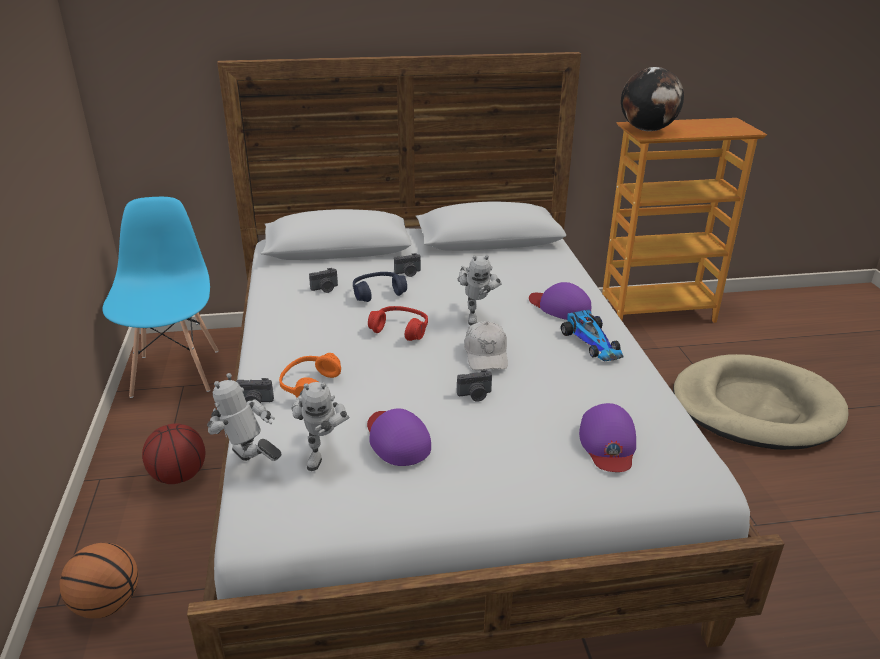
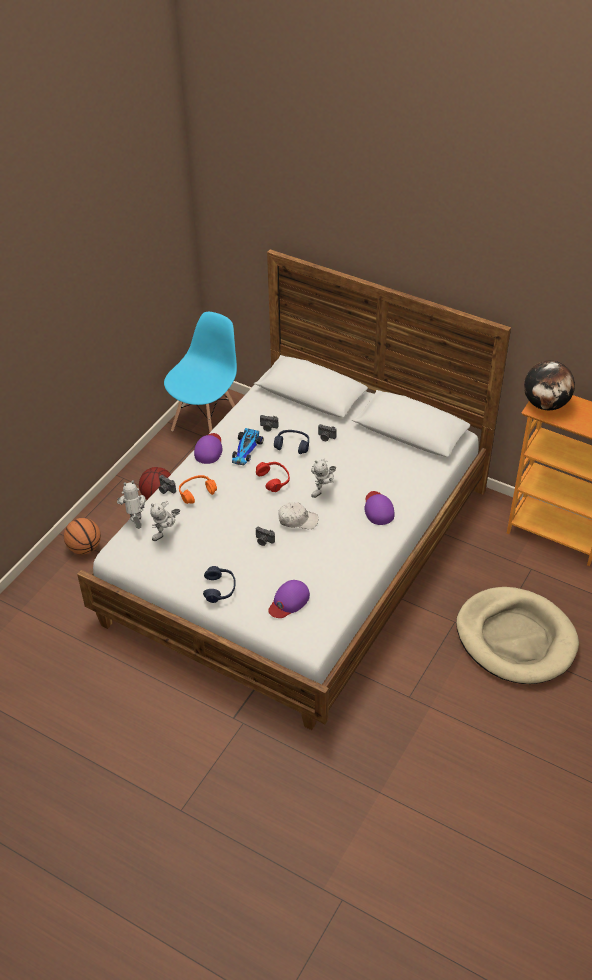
camera: 40 degrees right, 15 degrees up
(396, 439) = (201, 545): purple cap -> purple cap (209, 449)
(486, 354) = (297, 520): white cap -> white cap turned 120 degrees counterclockwise
(495, 481) = (220, 589): none -> blue headphones
(593, 343) = (362, 543): toy car -> toy car (246, 450)

